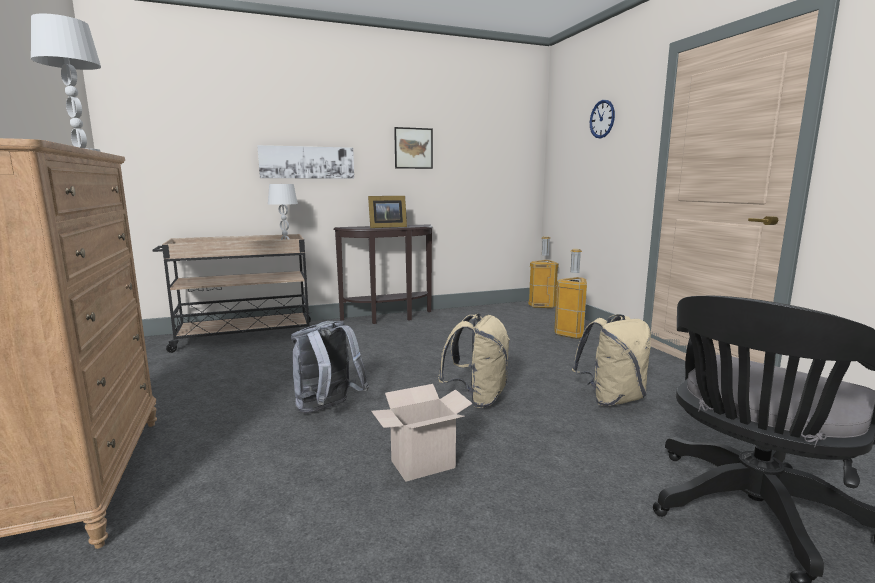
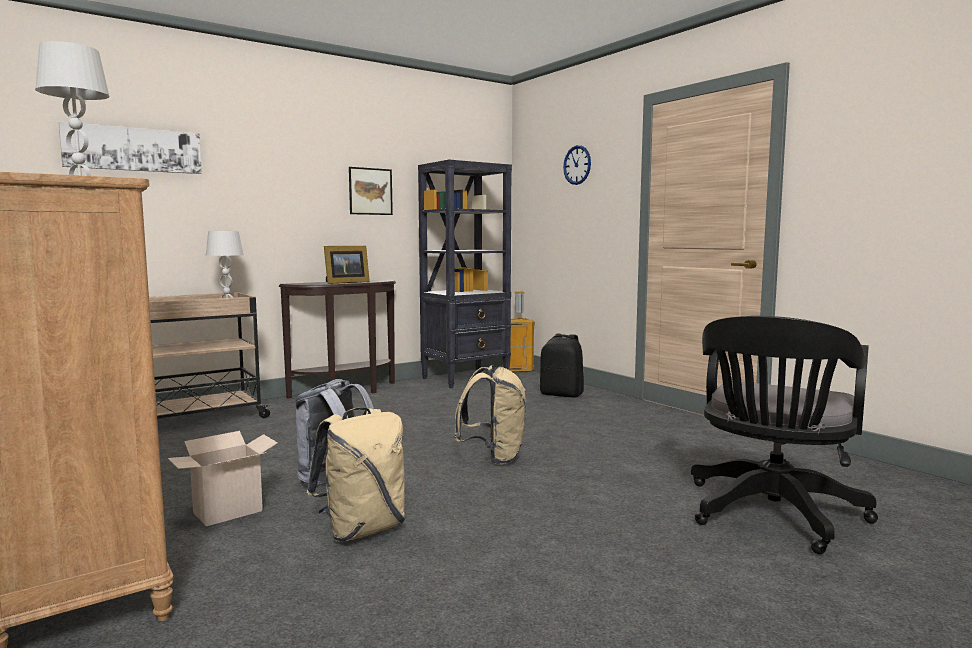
camera: 15 degrees left, 5 degrees down
(307, 162) = (246, 206): picture -> picture (133, 149)
(422, 466) = (469, 516): cardboard box -> cardboard box (226, 513)
(493, 311) = (466, 378): none -> black bookcase
(571, 334) = (562, 394): trash can -> black backpack
(612, 399) = (626, 446): beige backpack -> beige backpack (362, 530)

